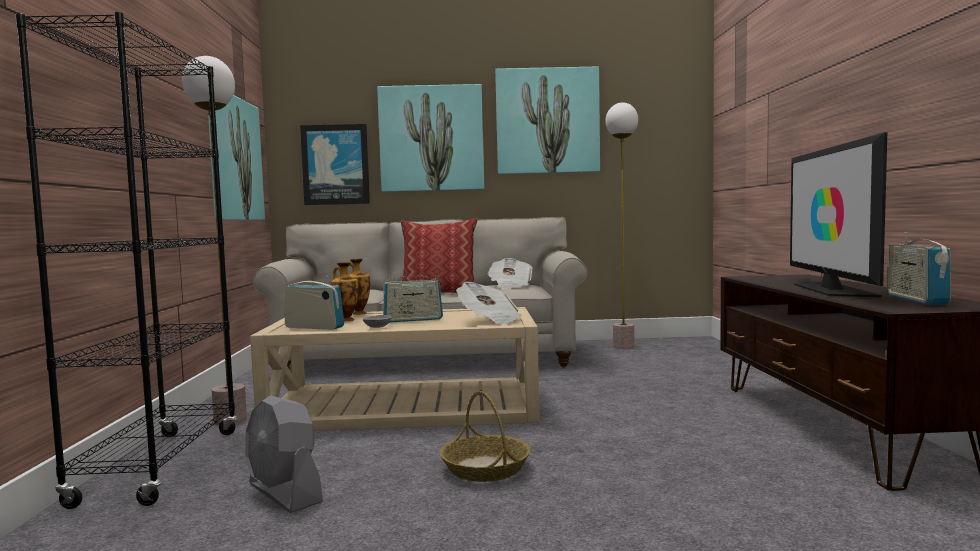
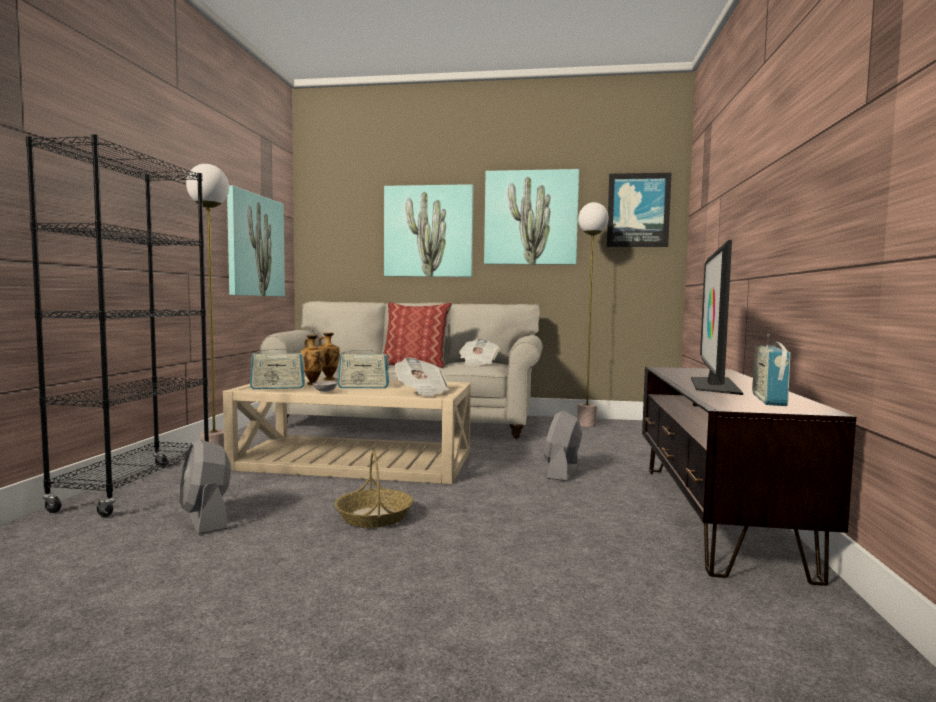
camera: 10 degrees right, 0 degrees up
(314, 327) = (277, 388): radio -> radio turned 135 degrees clockwise
(335, 165) = (348, 252): picture -> picture (638, 210)
(644, 398) = (562, 472): none -> grey fan

